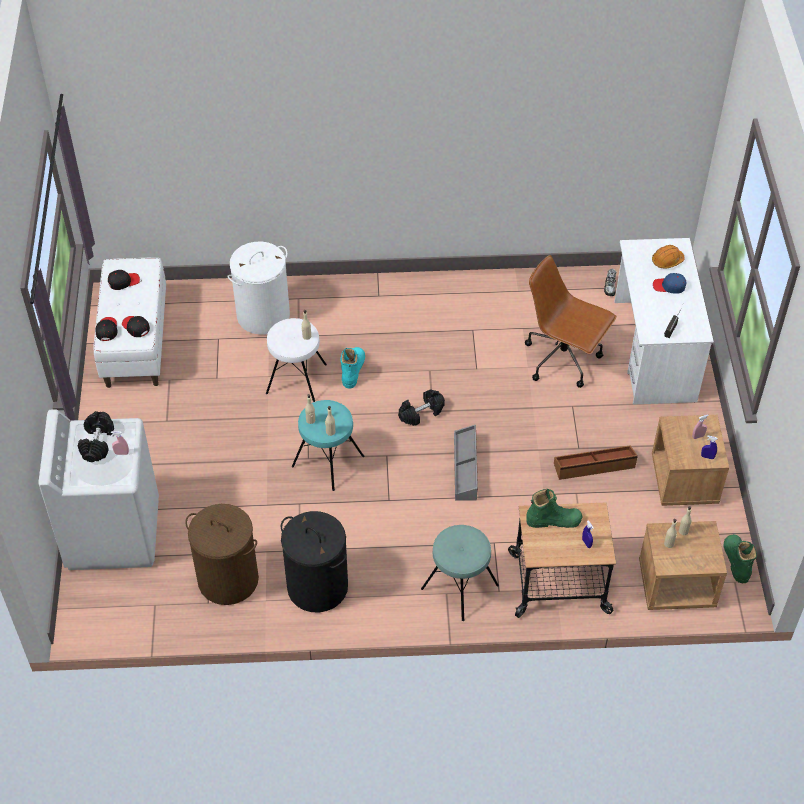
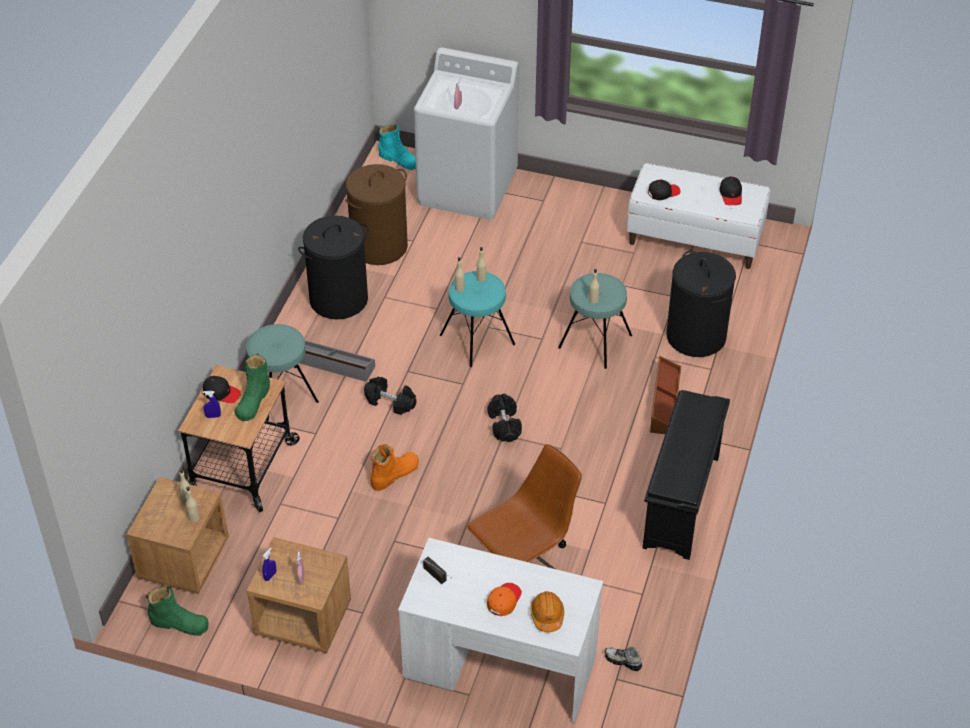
camera: 110 degrees right, 5 degrees down
(97, 443) = (477, 94): black dumbbell -> black dumbbell (390, 402)
(107, 330) = (668, 174): black cap -> black cap (221, 393)
(263, 315) = (696, 336): white laundry basket -> black laundry basket
(296, 379) = (595, 341): white stool -> turquoise stool
(353, 370) = (588, 387): turquoise boot -> turquoise boot (399, 160)
(449, 286) = (682, 503): none -> black shoe rack
(466, 468) = (416, 439): grey storage box -> grey storage box (332, 364)
(511, 470) = (394, 474): none -> orange boot
(594, 466) = (363, 546): brown storage box -> brown storage box (664, 402)
(669, 286) = (504, 600): blue cap -> orange cap

